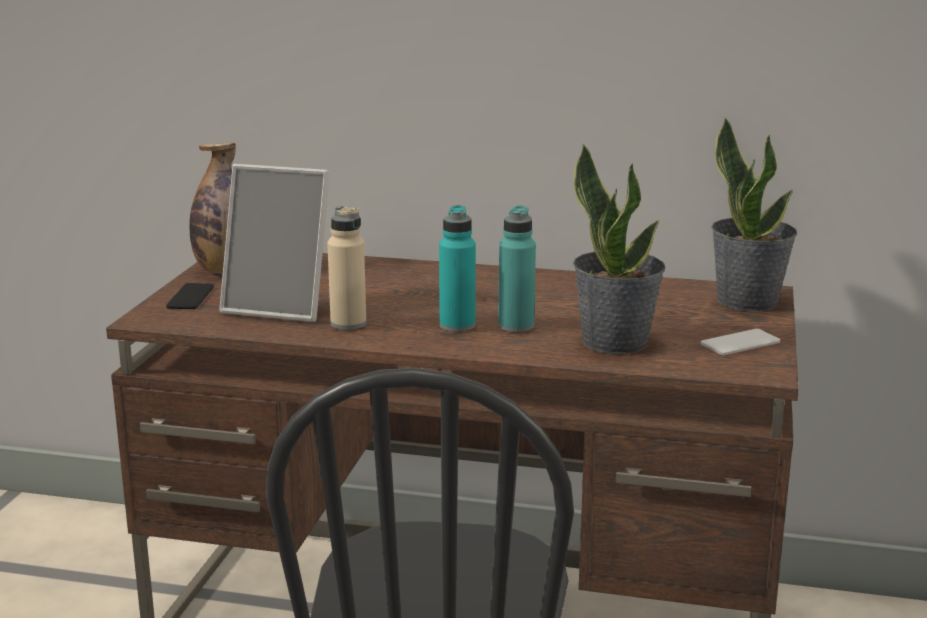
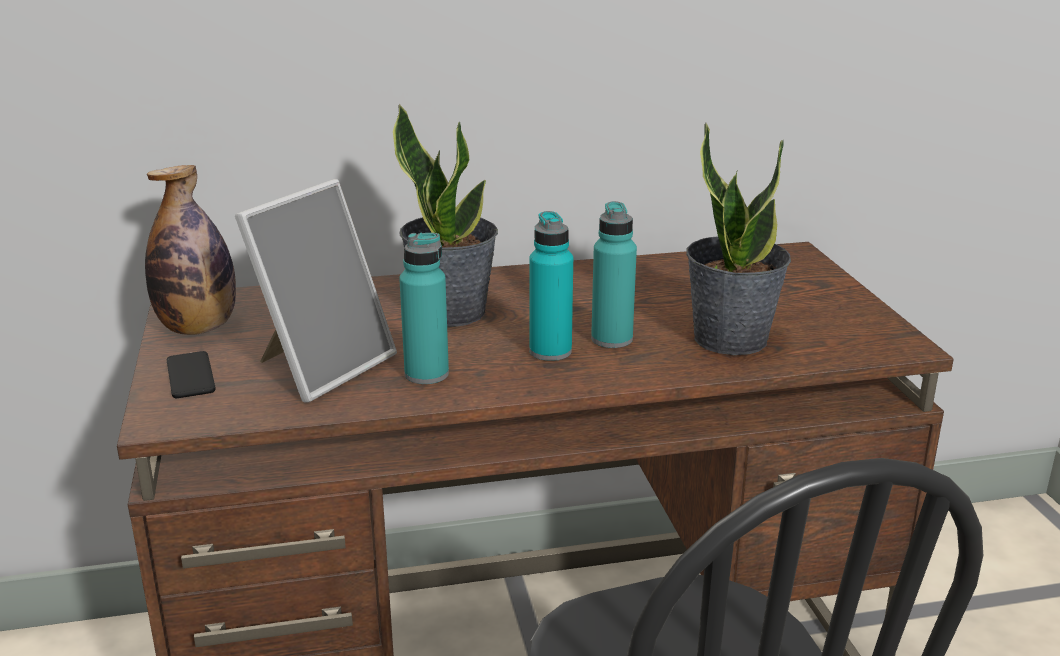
camera: 25 degrees left, 5 degrees up
(281, 307) = (321, 366): picture frame -> picture frame turned 45 degrees counterclockwise
(348, 324) = (426, 374): beige bottle -> turquoise bottle
(740, 343) = (844, 316): phone -> none
(747, 300) = (791, 265): potted plant -> potted plant (451, 312)

